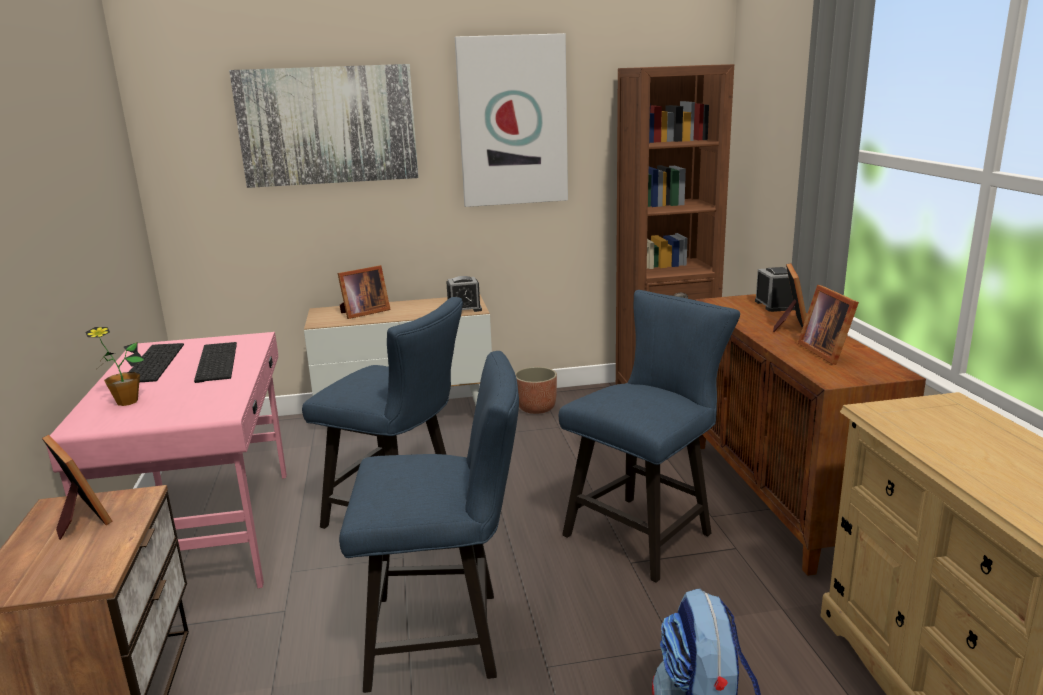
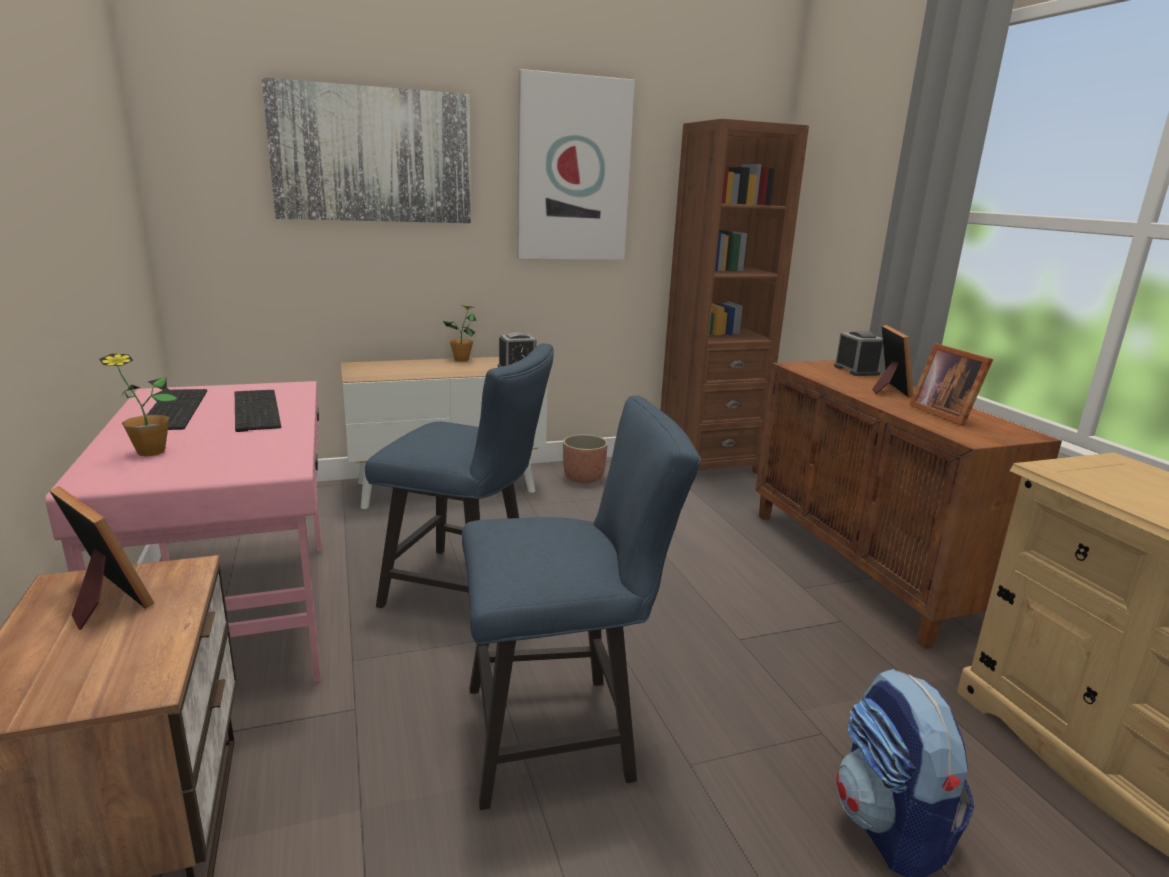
camera: 10 degrees left, 0 degrees up
(363, 313) = (405, 368): picture frame -> none
(417, 301) = (461, 359): none -> potted plant
(645, 531) = (742, 605): blue chair -> none

